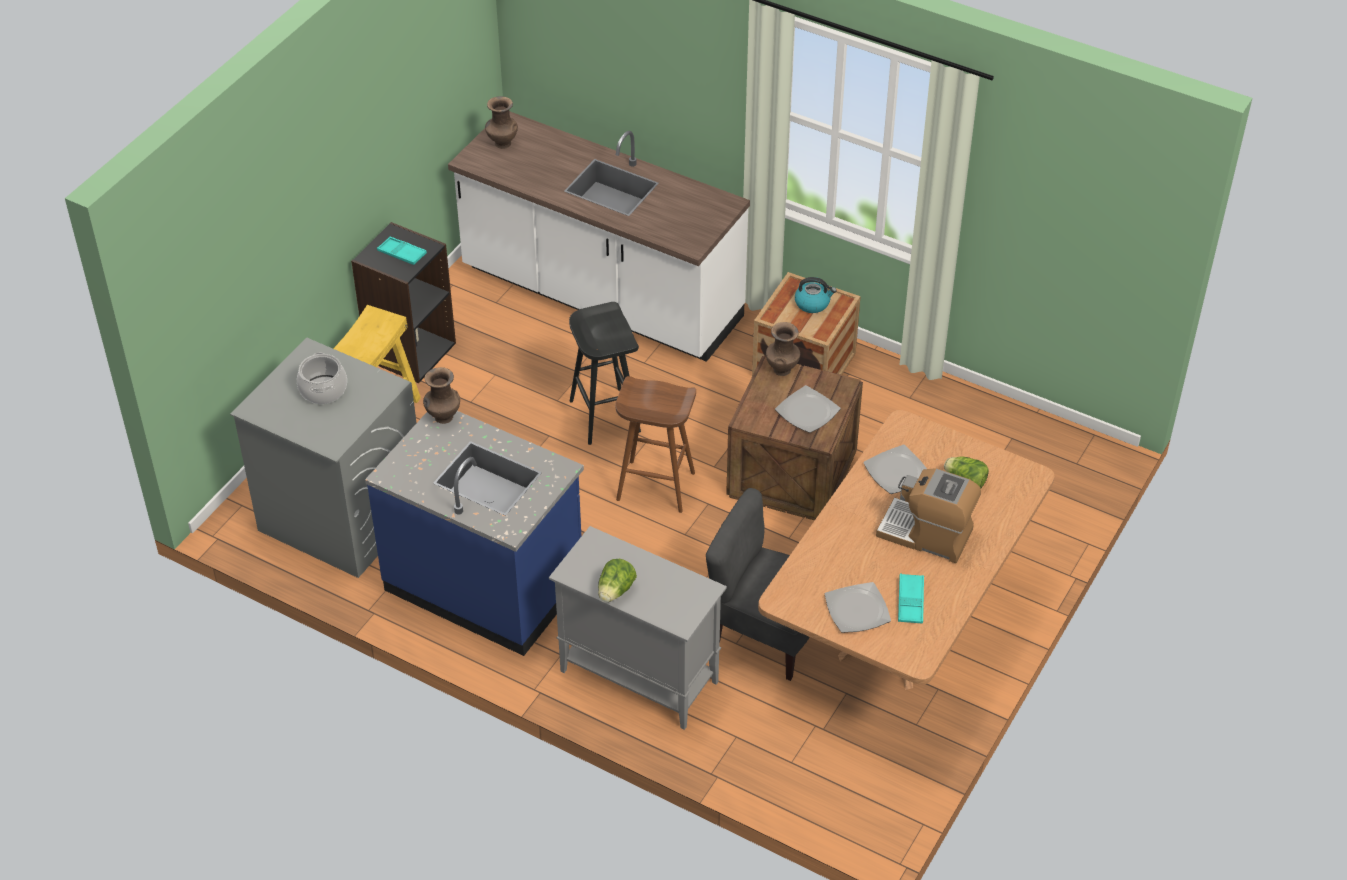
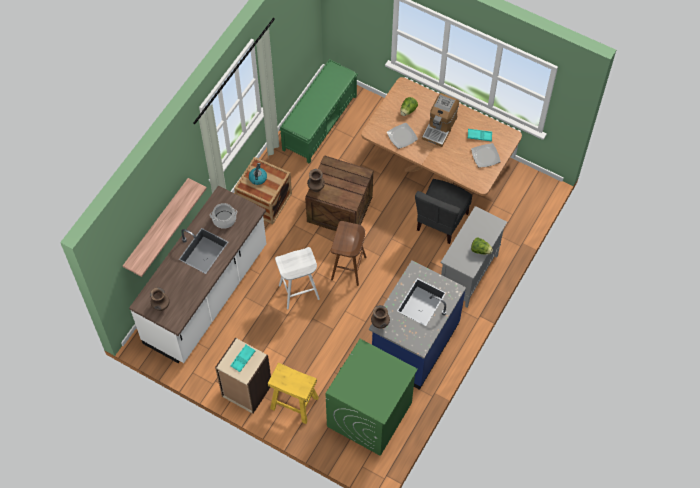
camera: 90 degrees left, 15 degrees up
(323, 390) = (366, 380): cooking pot -> cooking pot (224, 219)
(341, 515) = (369, 415): grey washing machine -> green washing machine
(410, 351) = (246, 391): black bookcase -> beige bookcase
(603, 415) = (298, 292): black stool -> white stool
(632, 95) = (157, 226): none -> shelf
(807, 412) = (346, 178): plate -> none
(998, 442) = (320, 122): none -> green bench

